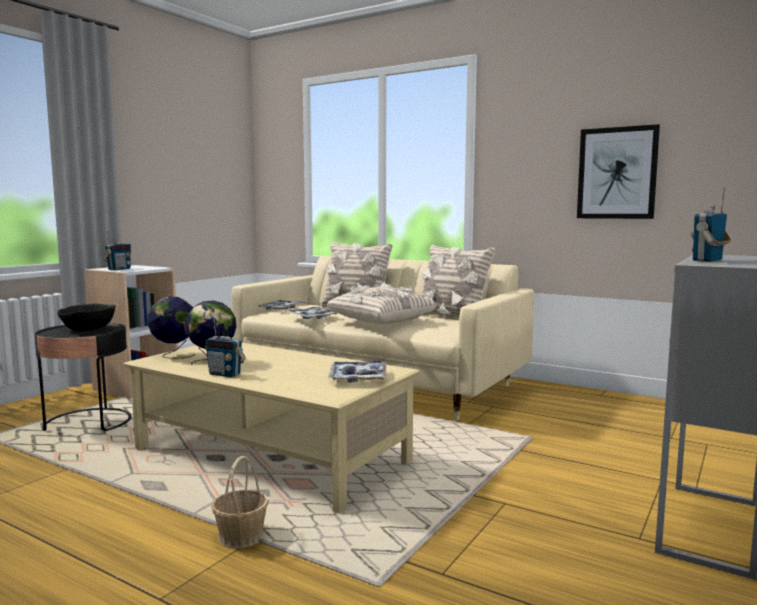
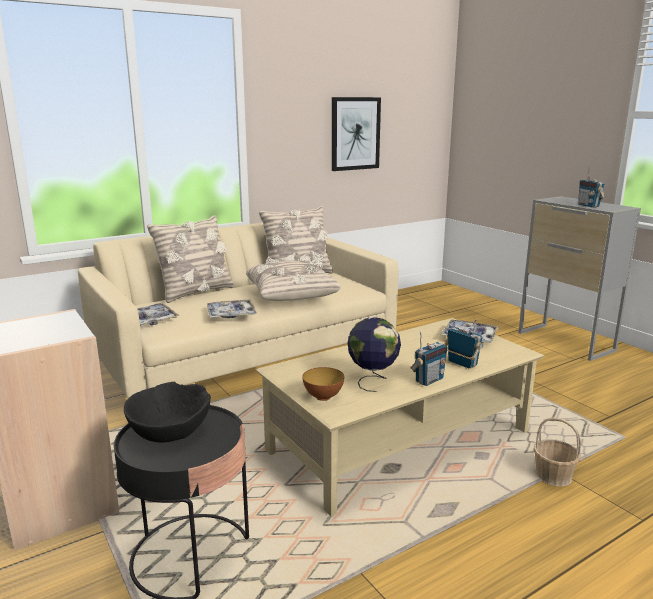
camera: 65 degrees left, 10 degrees up
(119, 269) = (40, 338): radio -> radio (462, 363)
(174, 355) = (323, 397): globe -> bowl

